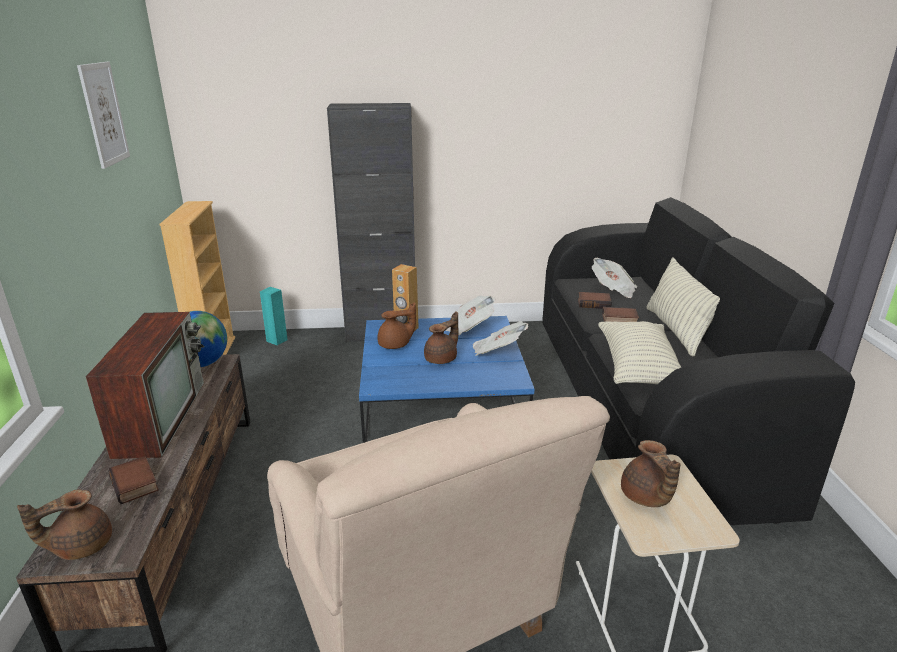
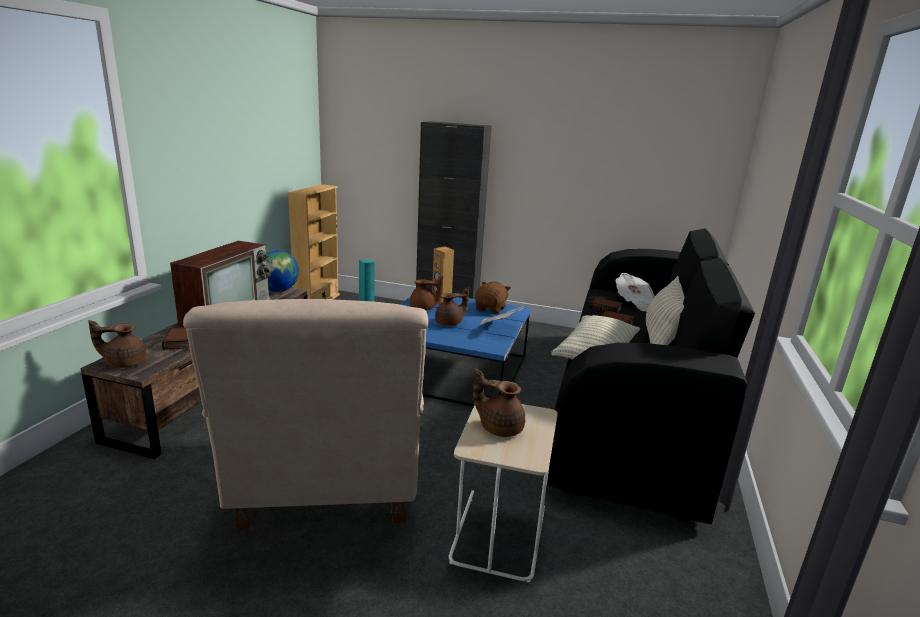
camera: 20 degrees right, 5 degrees down
(104, 114) = (254, 107): picture -> none
(468, 327) = (491, 309): newspaper -> brown plush toy
(646, 497) = (499, 427): brown teapot -> brown teapot turned 105 degrees clockwise

